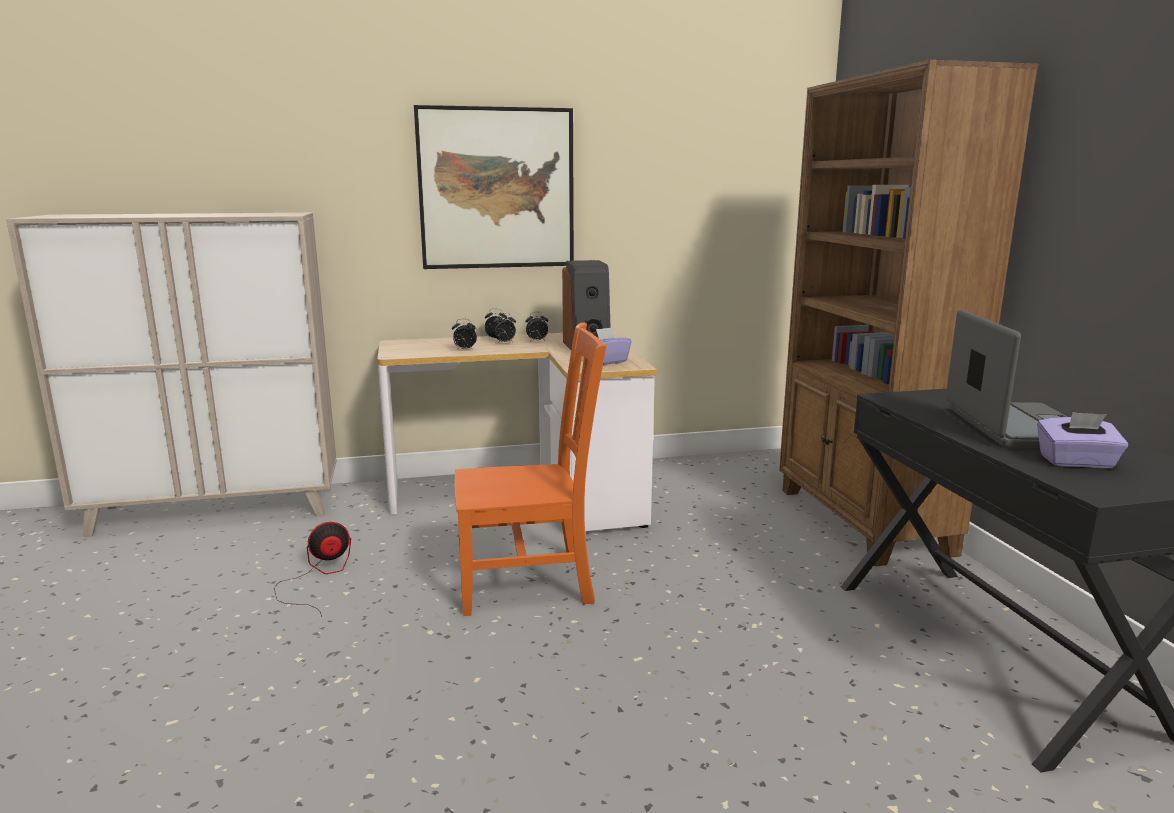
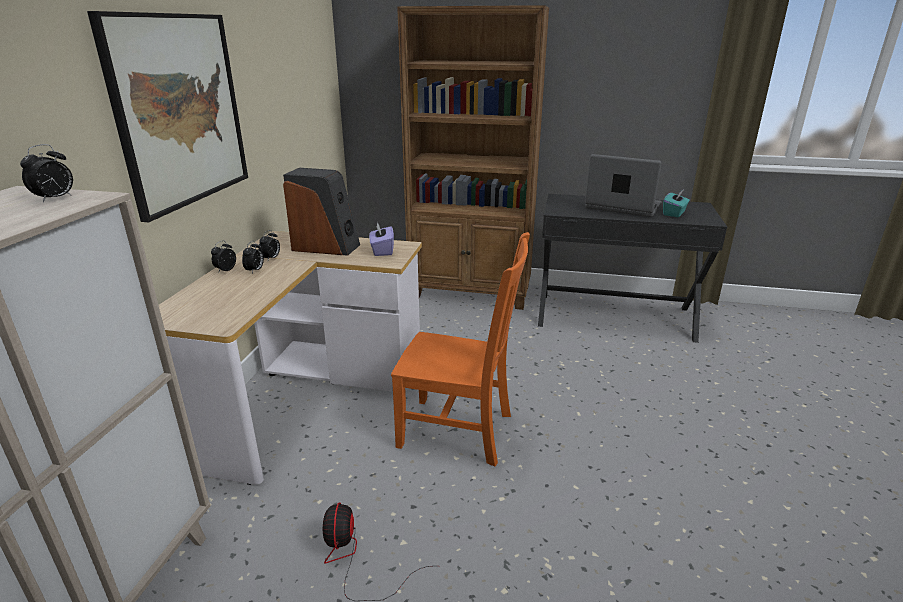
camera: 65 degrees left, 10 degrees up
(464, 350) = (256, 290): alarm clock -> alarm clock (55, 199)
(530, 583) = (460, 431): orange chair -> orange chair turned 90 degrees clockwise
(1076, 462) = (674, 213): purple tissue box -> turquoise tissue box

